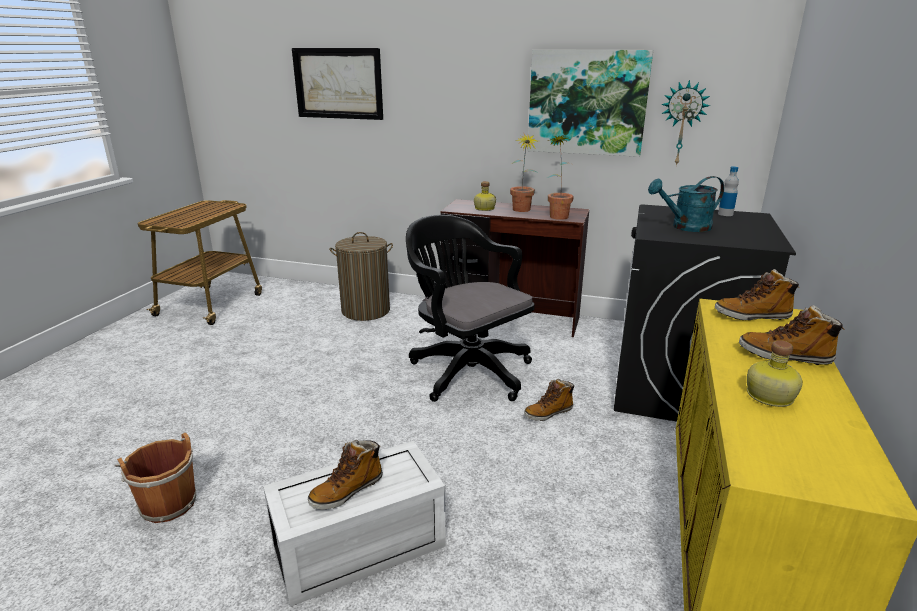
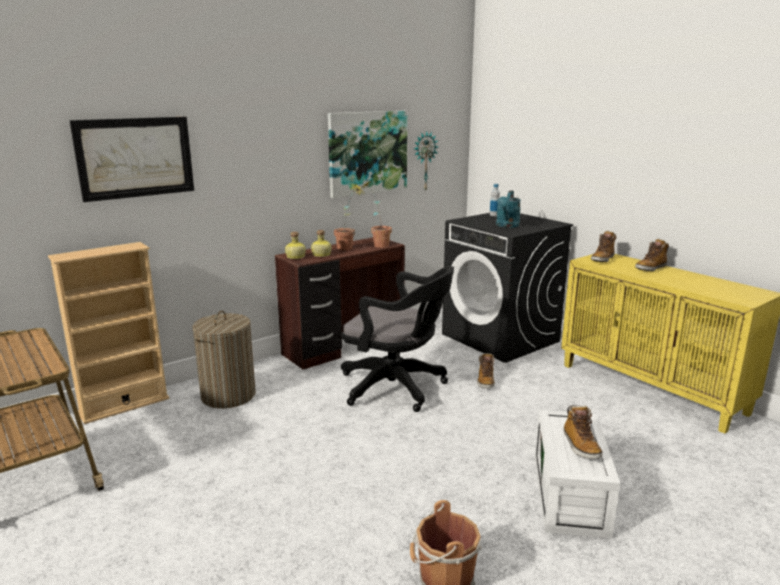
camera: 55 degrees left, 5 degrees down
(315, 287) = (124, 405): none -> beige bookcase
(466, 370) = (397, 388): black office chair -> black office chair turned 150 degrees counterclockwise
(768, 396) = (686, 282): bottle -> bottle (295, 257)

